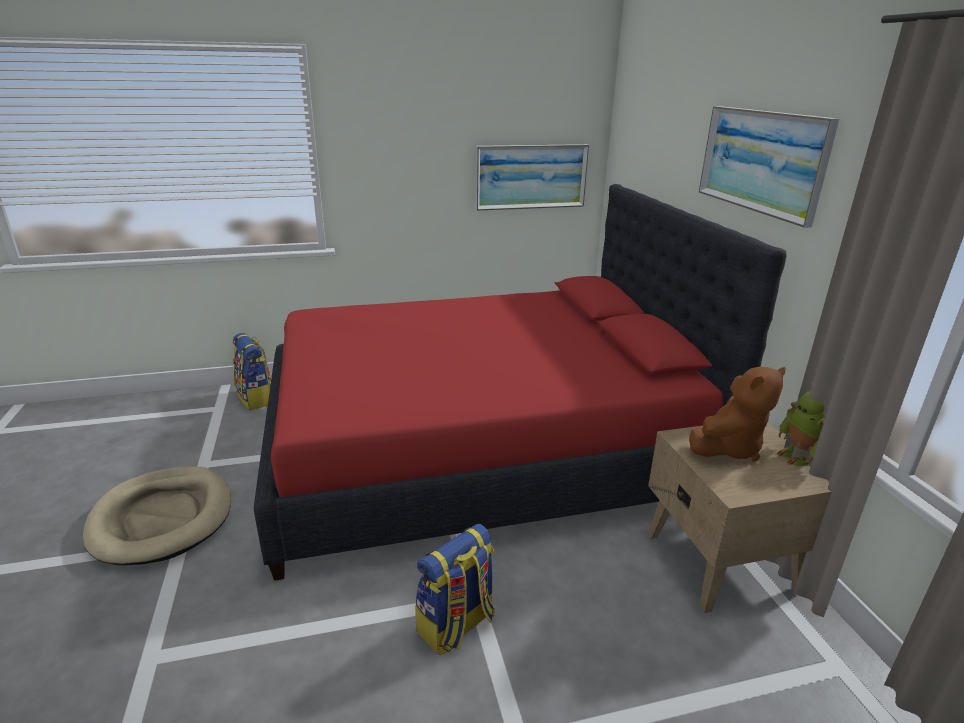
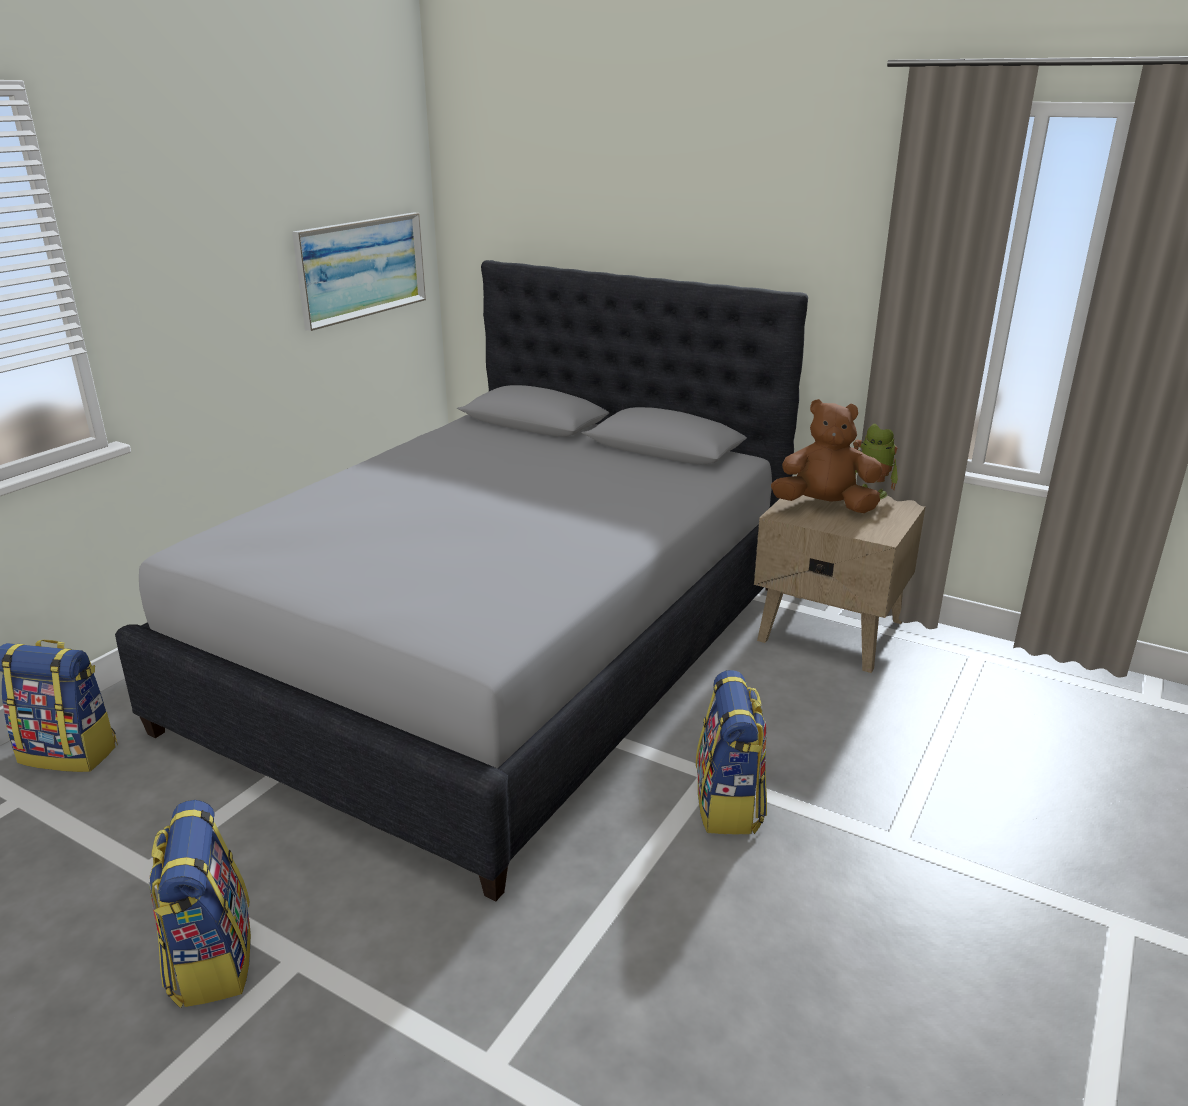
camera: 45 degrees left, 0 degrees up
(162, 518) = (211, 959): beige dog bed -> backpack
(481, 450) = (503, 651): red bed -> grey bed
(728, 448) = (824, 506): brown plush toy -> brown plush toy turned 90 degrees counterclockwise
(761, 161) = (737, 206): picture -> none

